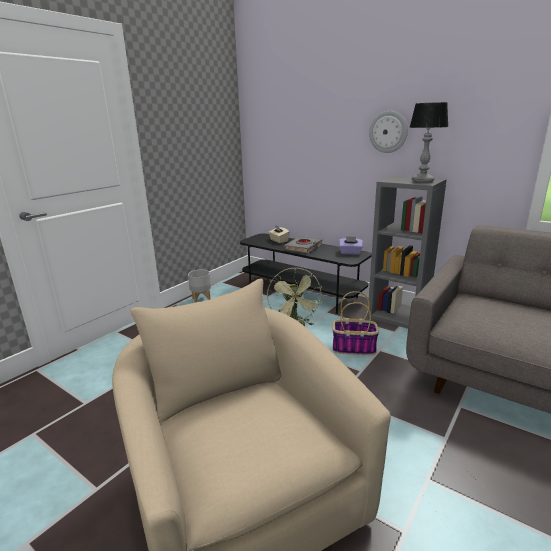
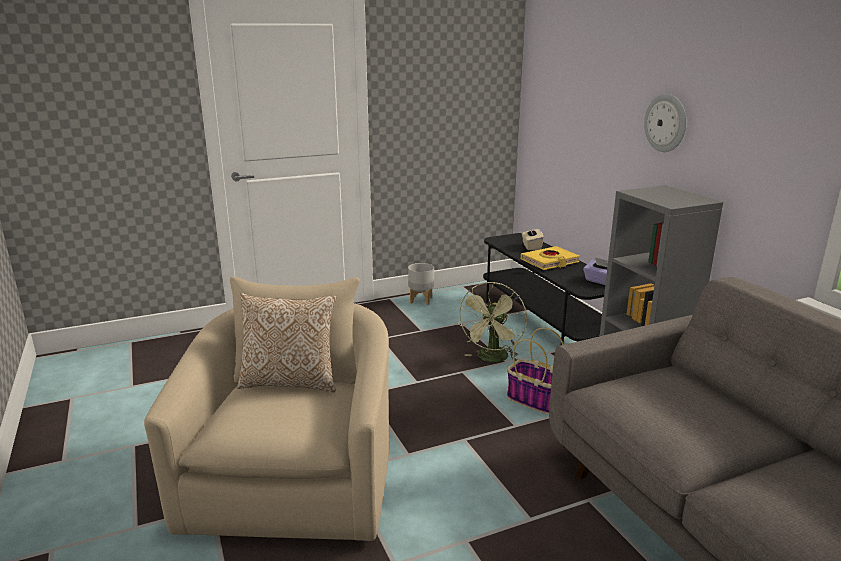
camera: 30 degrees right, 0 degrees up
(229, 399) = (290, 382): none -> pillow
(303, 247) = (550, 262): grey book -> yellow book
(423, 181) = (676, 200): table lamp -> none

